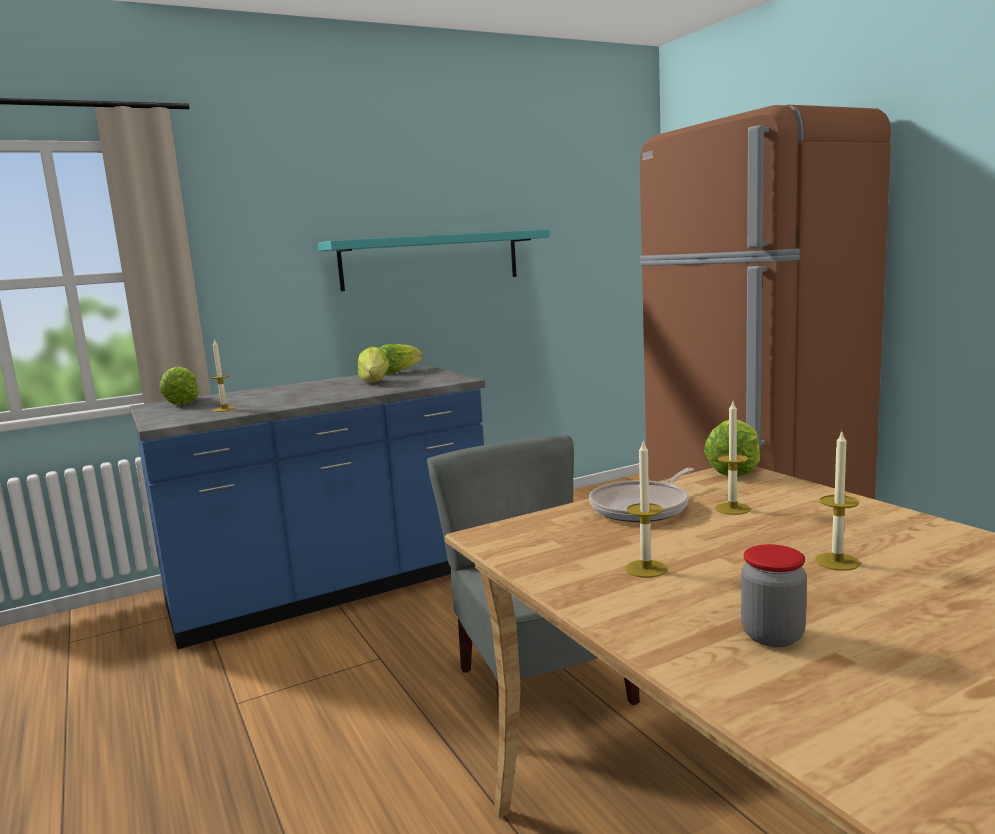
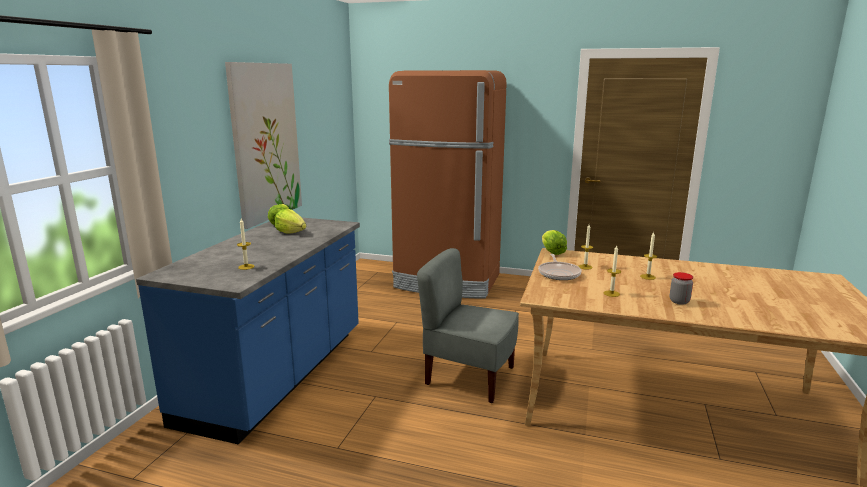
camera: 45 degrees left, 5 degrees up
(183, 403) = (185, 268): lettuce -> none
(431, 260) = (266, 142): turquoise shelf -> picture

